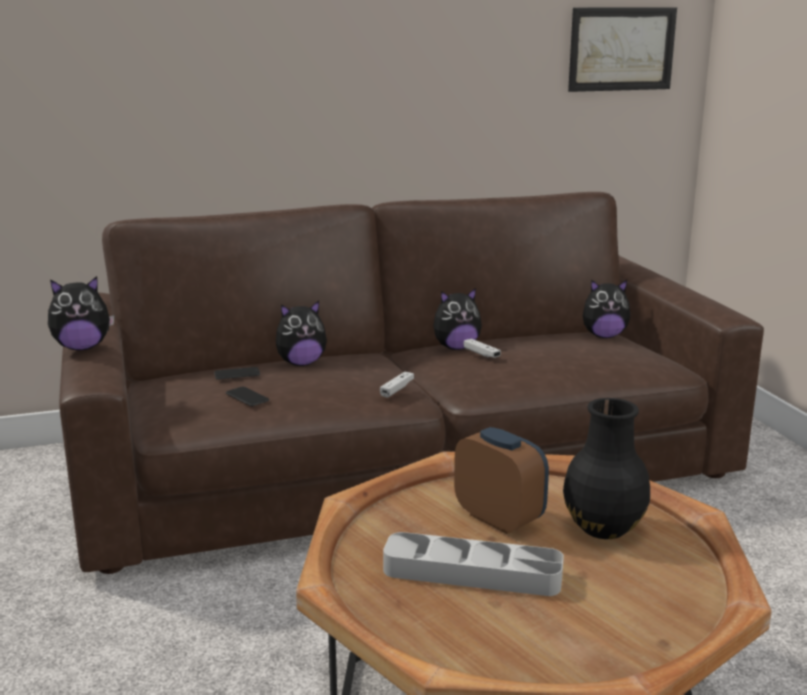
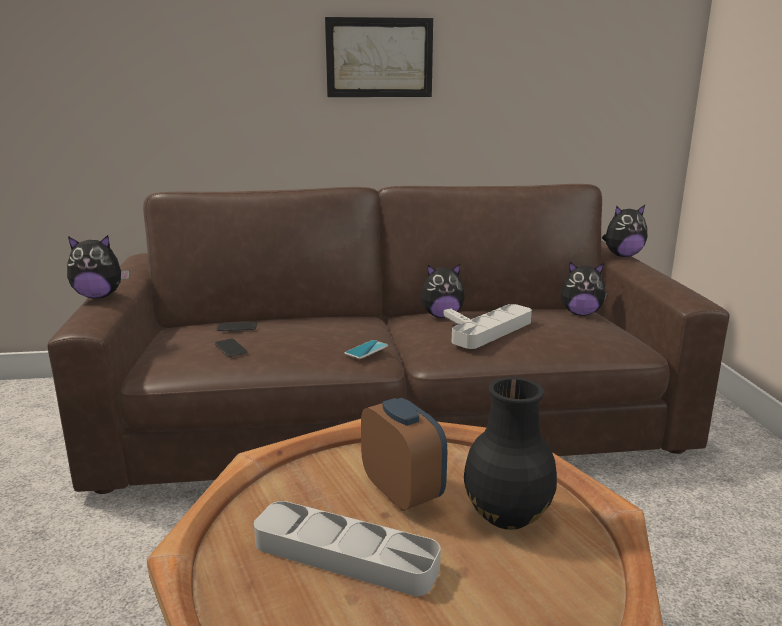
camera: 10 degrees right, 0 degrees up
(301, 363) = (301, 321): plush toy -> plush toy (622, 256)
(397, 389) = (366, 350): white game controller -> phone
(523, 361) = (492, 331): none -> grey tray
(621, 49) = (617, 57): picture -> picture (379, 58)

